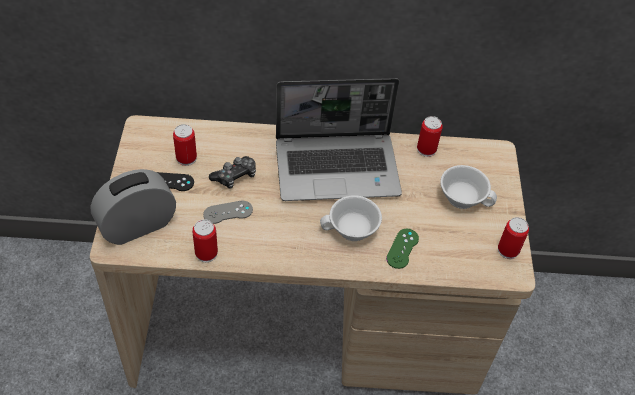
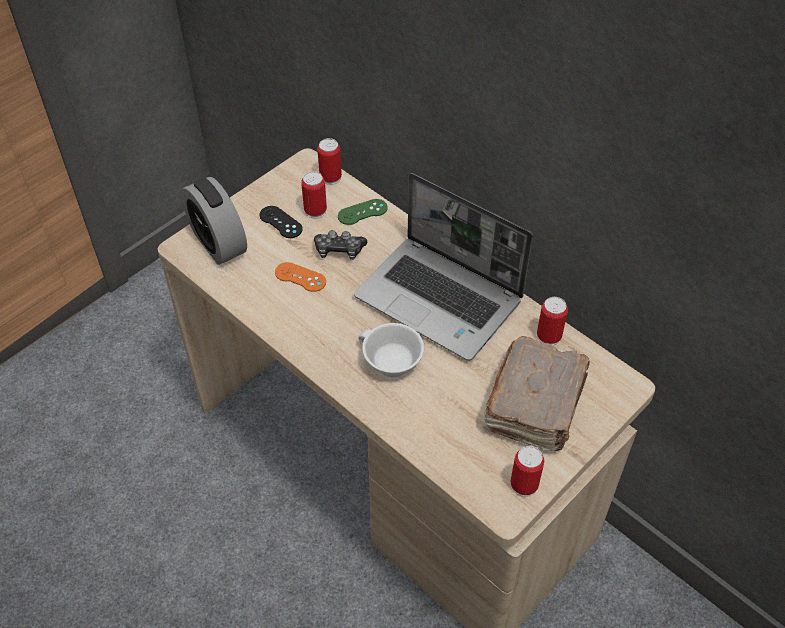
camera: 45 degrees right, 0 degrees up
(137, 226) = (218, 243): alarm clock -> alarm clock turned 135 degrees counterclockwise
(206, 253) = (246, 300): can -> can (330, 177)
(228, 212) = (300, 277): grey game controller -> orange game controller
(402, 248) = (419, 410): green game controller -> green game controller (362, 212)
(463, 196) = (536, 404): white cup -> brown book

